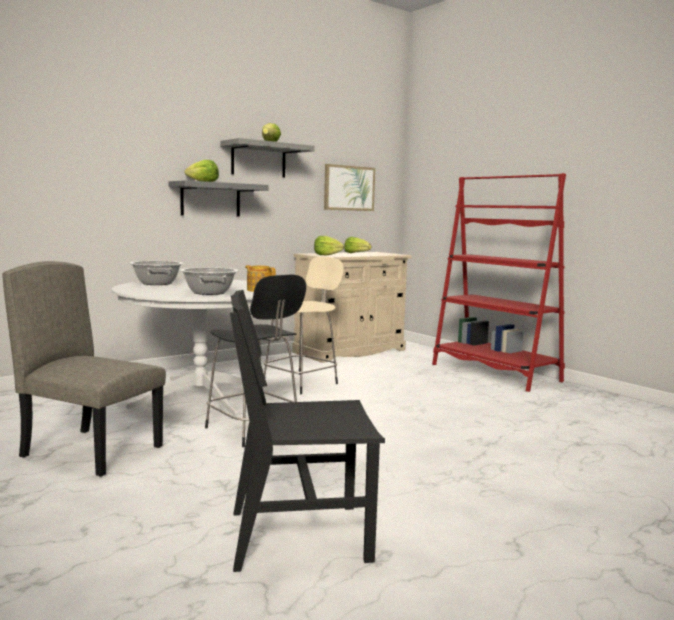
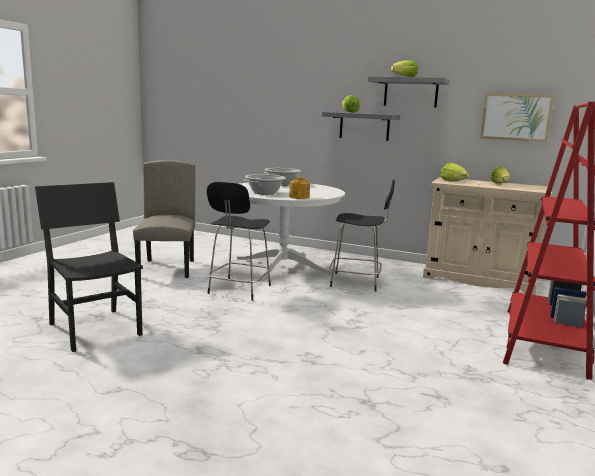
camera: 60 degrees right, 5 degrees up
(302, 383) = (357, 282): beige stool -> black stool

